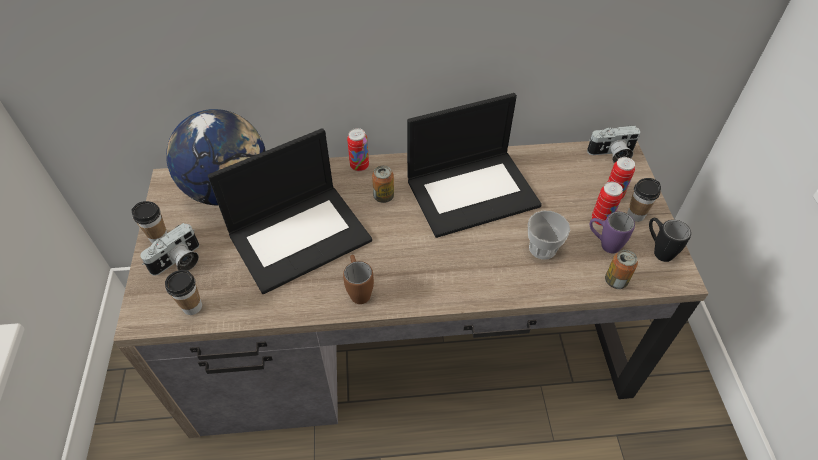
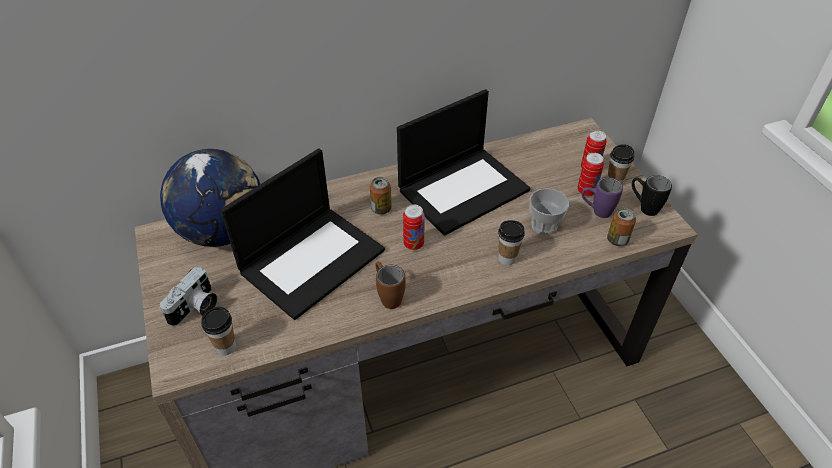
camera: 15 degrees left, 5 degrees down
(159, 238) = (166, 290): cup -> cup (507, 258)
(359, 166) = (347, 186): can -> can (413, 244)
(612, 154) = (576, 135): camera -> none

